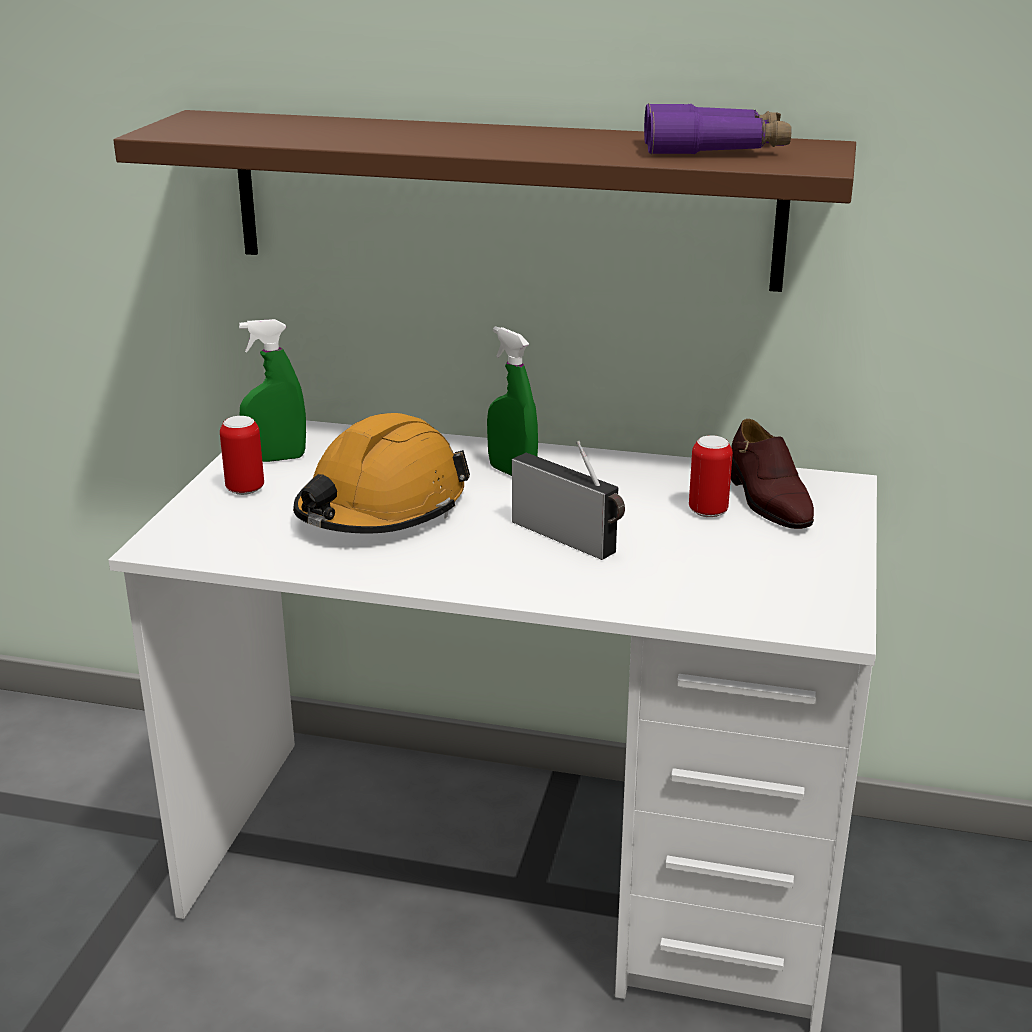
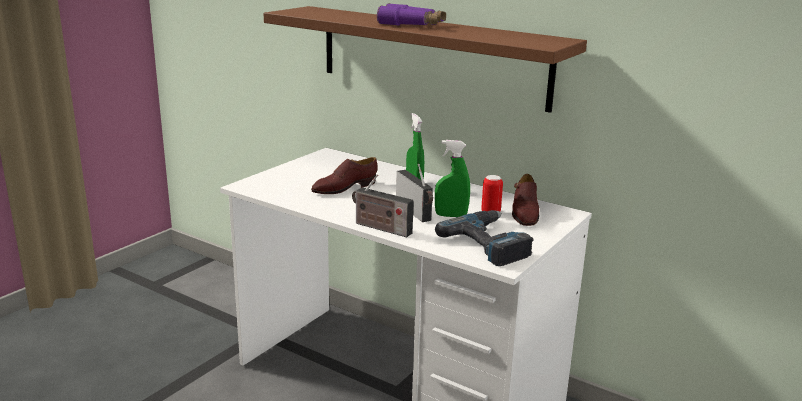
camera: 20 degrees right, 5 degrees down
(245, 489) = (294, 172): can -> none
(276, 458) = (317, 163): green spray bottle -> green spray bottle (451, 215)
(381, 509) = (344, 188): orange hard hat -> brown shoe
(534, 591) = (380, 228): none -> radio
(715, 149) = (509, 36): purple binoculars -> purple binoculars (412, 25)
(768, 582) = (491, 243): none -> power drill

